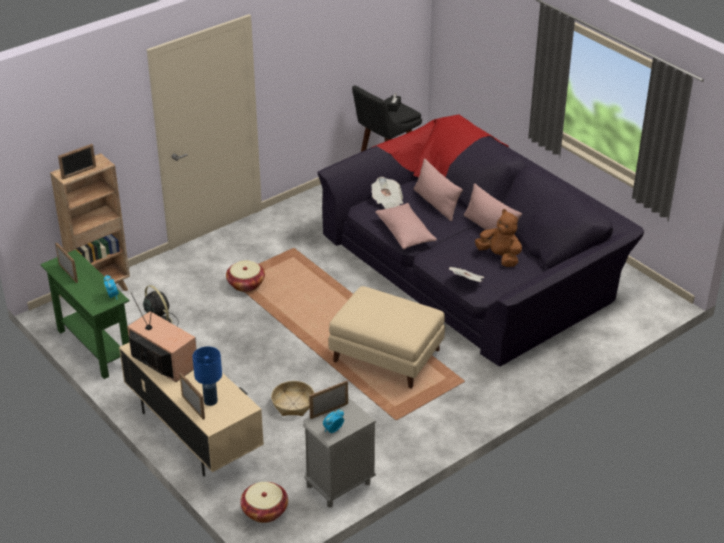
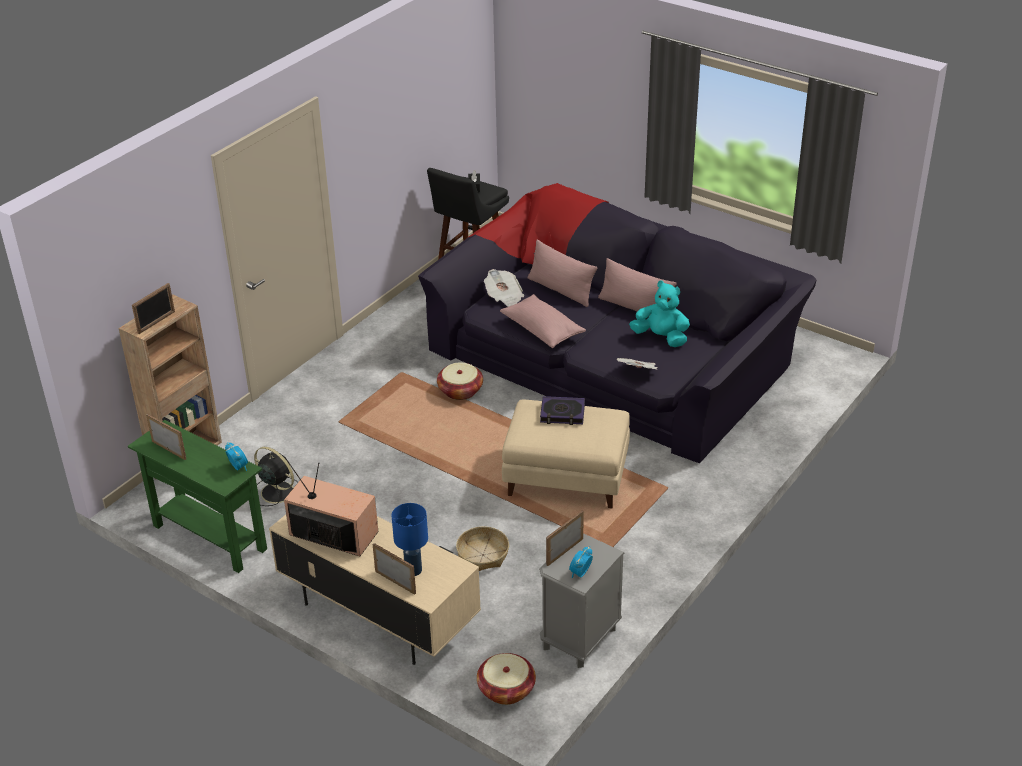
camera: 15 degrees left, 0 degrees up
(246, 284) = (363, 425): basket -> basket (460, 391)
(388, 303) = (562, 414): none -> book
(500, 257) = (661, 337): brown plush toy -> turquoise plush toy

